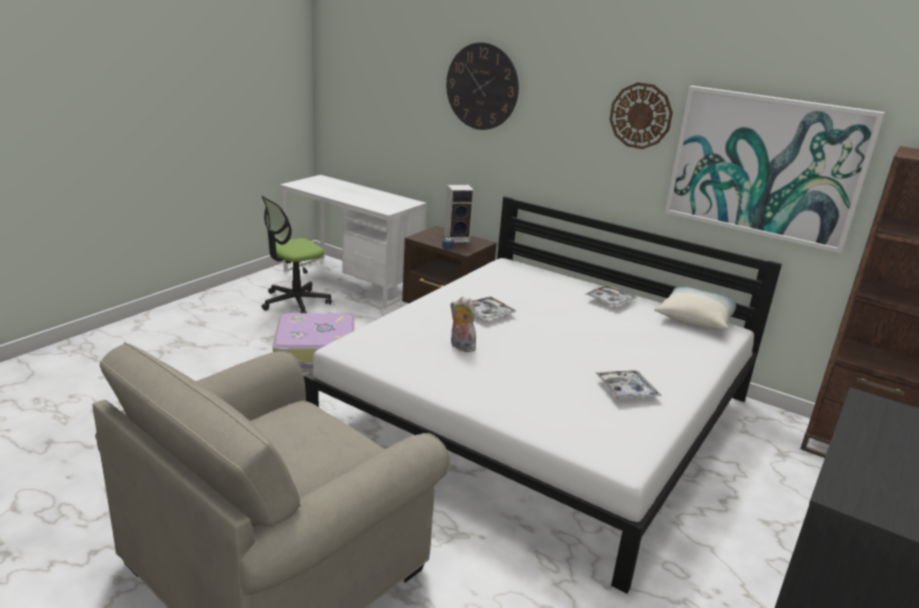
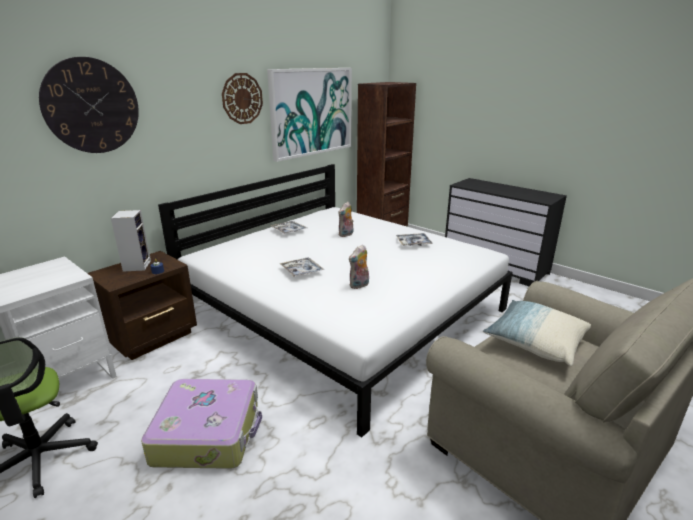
camera: 80 degrees left, 0 degrees up
(620, 337) = (346, 234): none -> plush toy
(695, 319) = (321, 214): pillow -> pillow (535, 342)

